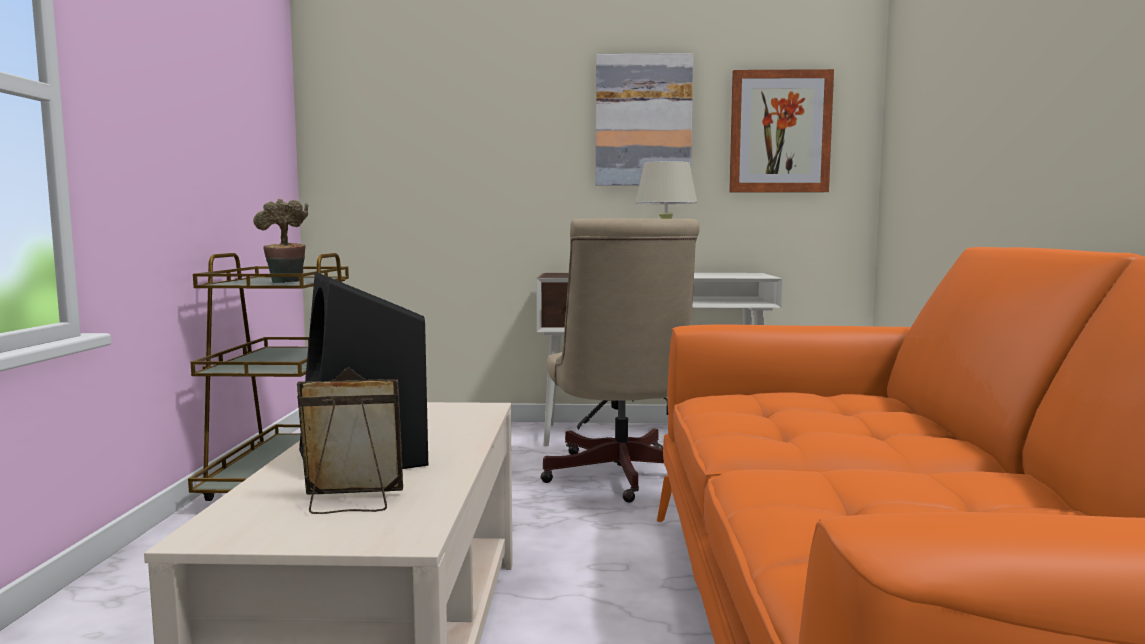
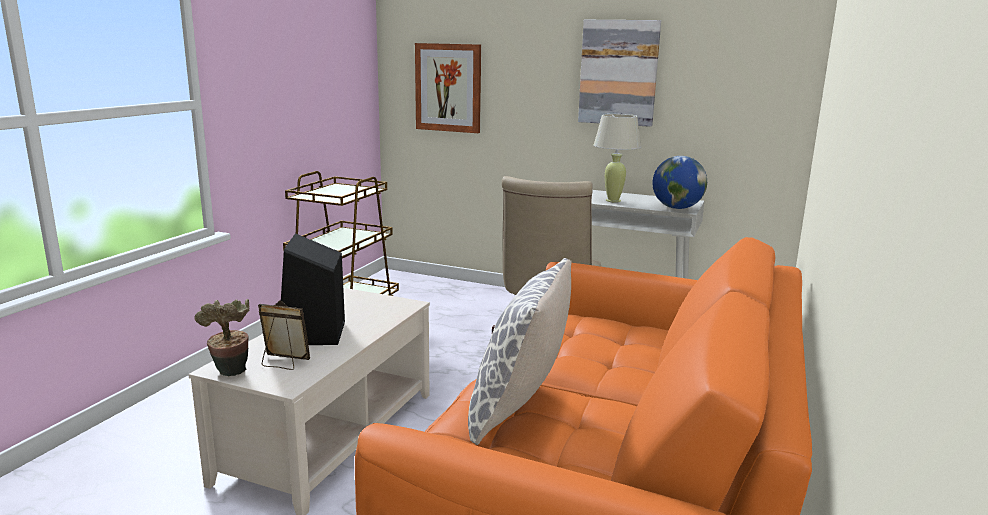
camera: 20 degrees right, 10 degrees up
(286, 283) = (337, 199): potted plant -> potted plant (230, 374)
(749, 276) = (677, 208): none -> globe
(780, 132) = (730, 86): picture -> picture (448, 88)
(865, 504) = (519, 411): none -> pillow

